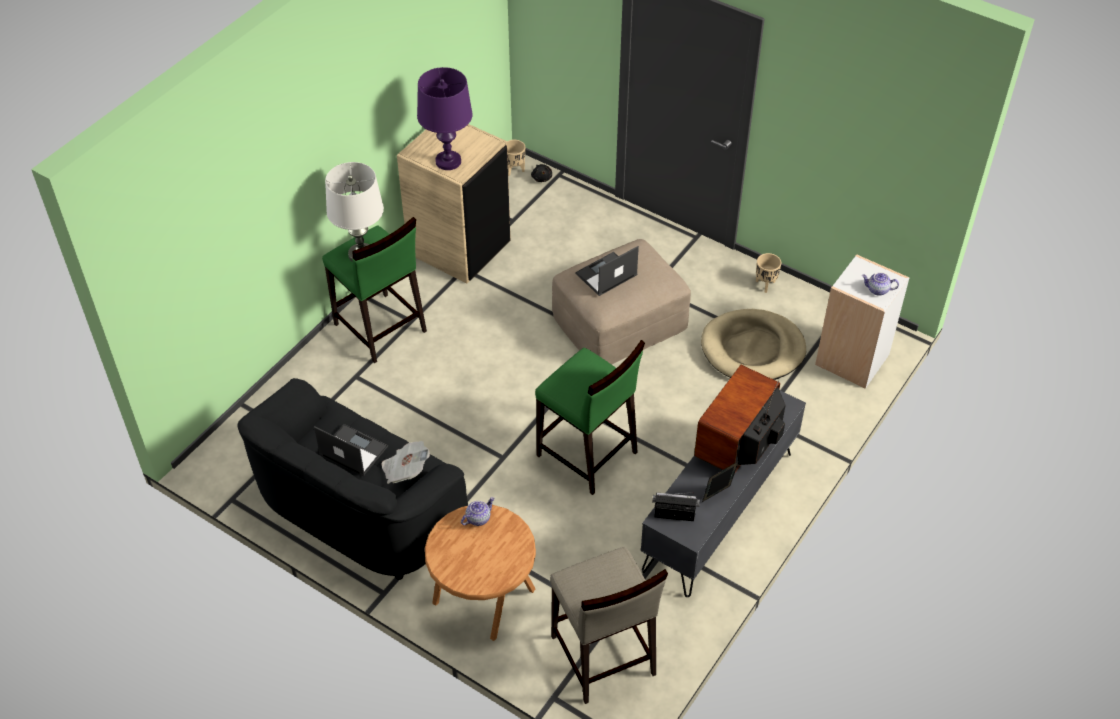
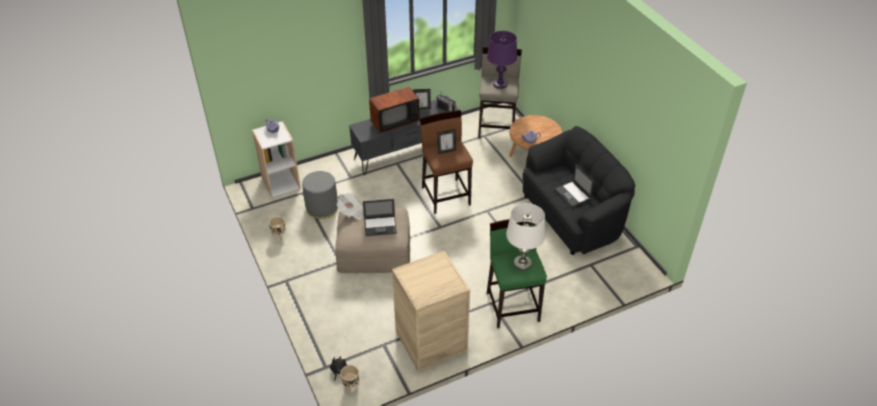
camera: 150 degrees left, 5 degrees down
(405, 470) = (551, 176): newspaper -> newspaper (351, 211)
(448, 161) = (440, 269): purple table lamp -> purple table lamp (500, 84)
(587, 381) = (446, 151): none -> picture frame
(587, 455) = (446, 195): green stool -> brown stool
(752, 349) = (322, 208): beige dog bed -> grey ottoman

